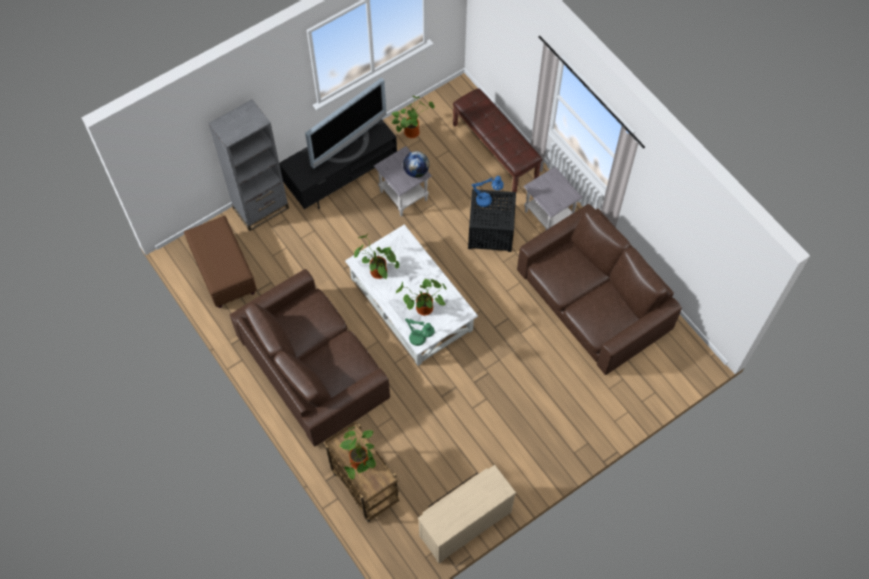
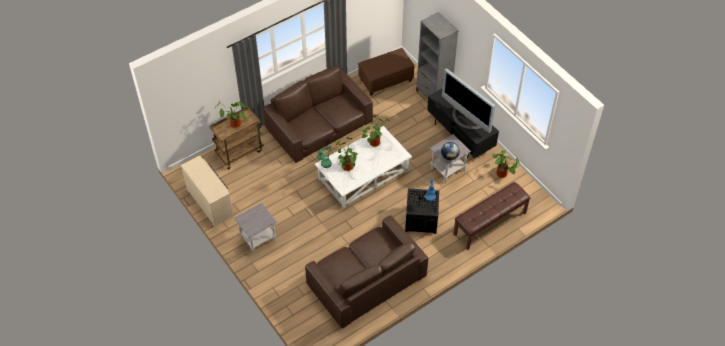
camera: 90 degrees right, 10 degrees down
(549, 216) = (435, 255): grey side table -> grey side table (258, 239)

